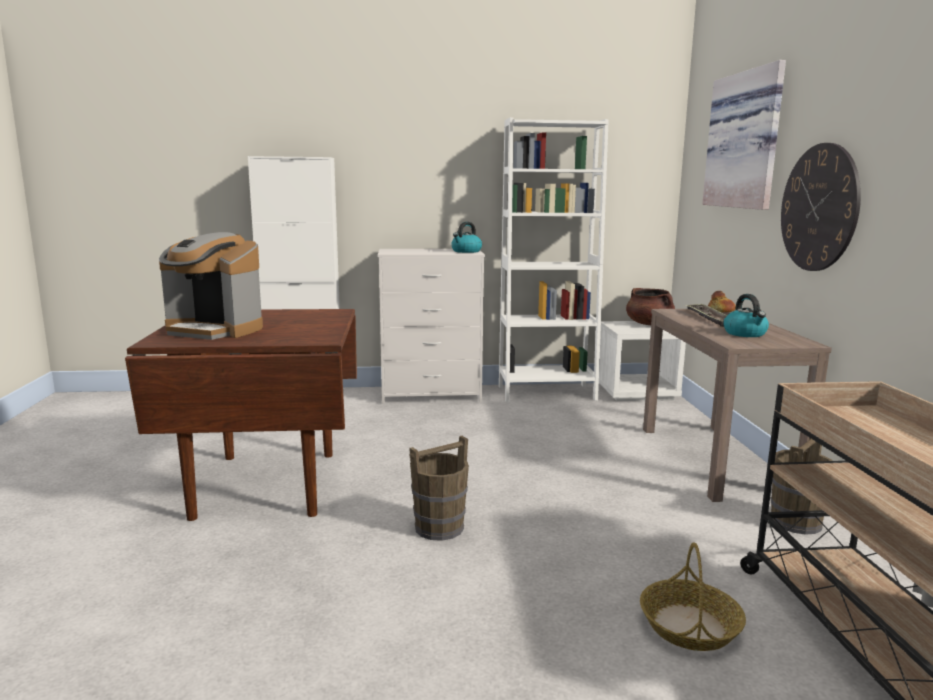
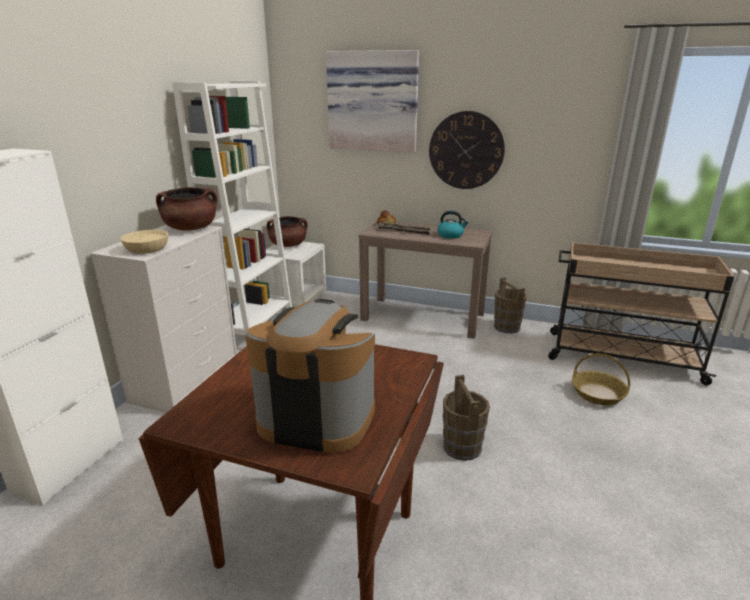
camera: 65 degrees left, 10 degrees up
(214, 330) = (316, 418): coffee machine -> coffee machine turned 120 degrees counterclockwise
(401, 252) = (146, 249): none -> beige bowl
(466, 251) = (191, 228): kettle -> brown cooking pot

